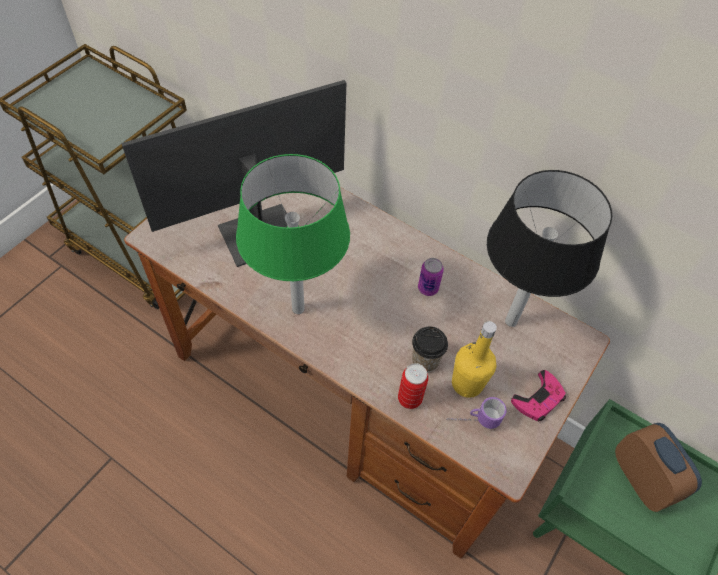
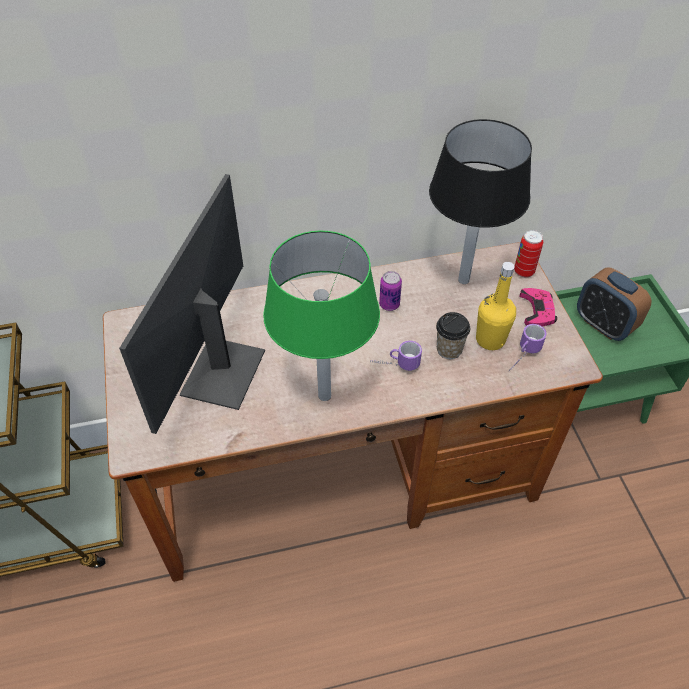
camera: 45 degrees left, 5 degrees down
(371, 333) = (394, 365): none -> mug
(409, 399) = (472, 381): can -> can (524, 271)
(642, 478) = (604, 325): alarm clock -> alarm clock turned 150 degrees counterclockwise

